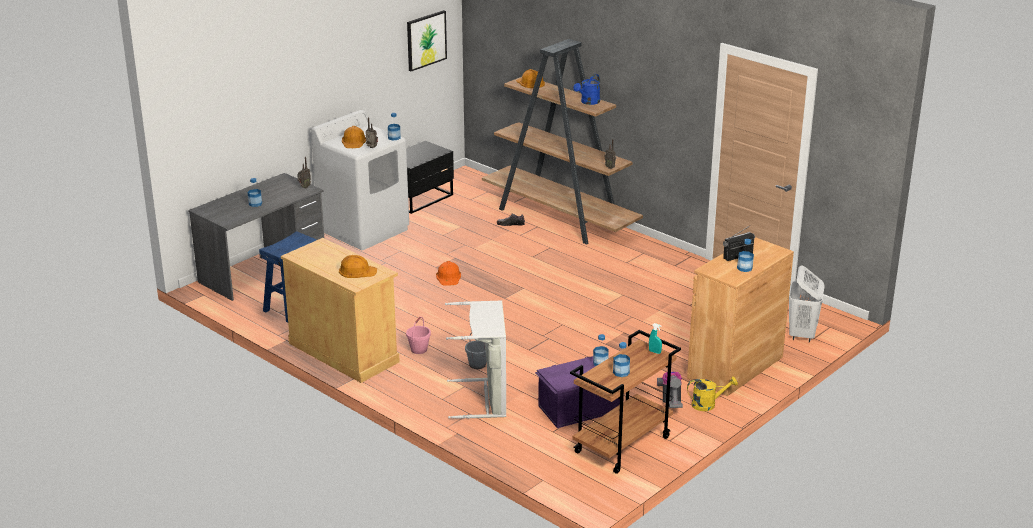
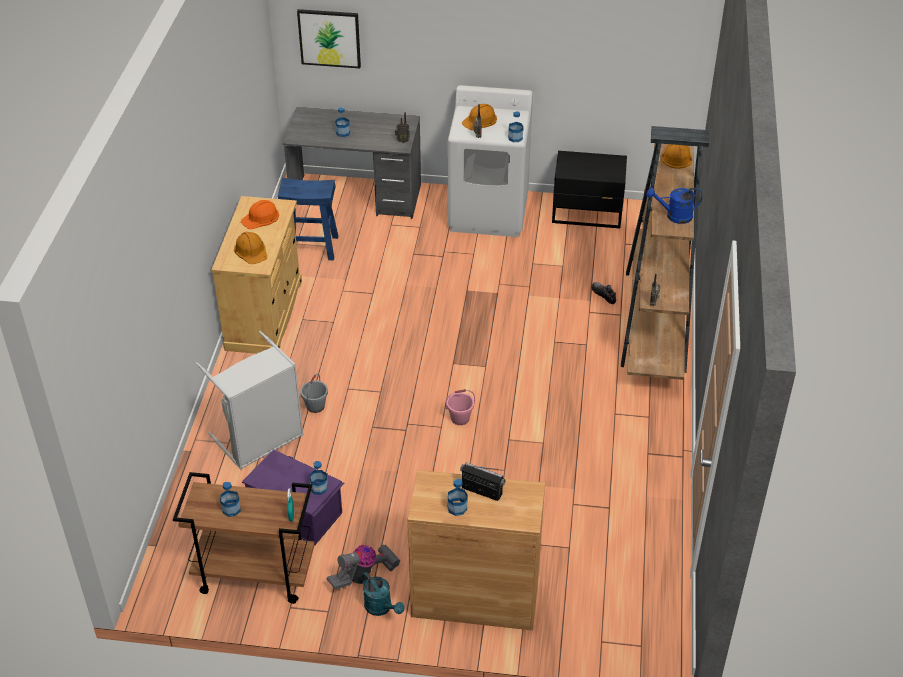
camera: 55 degrees right, 15 degrees up
(419, 349) = (309, 356): pink bucket -> pink bucket (460, 418)
(426, 40) = (651, 48): picture -> picture (329, 38)
(449, 277) = (456, 308): orange hard hat -> orange hard hat (261, 218)
(708, 404) = (381, 608): yellow watering can -> turquoise watering can
(802, 334) = (599, 627): white laundry basket -> none

